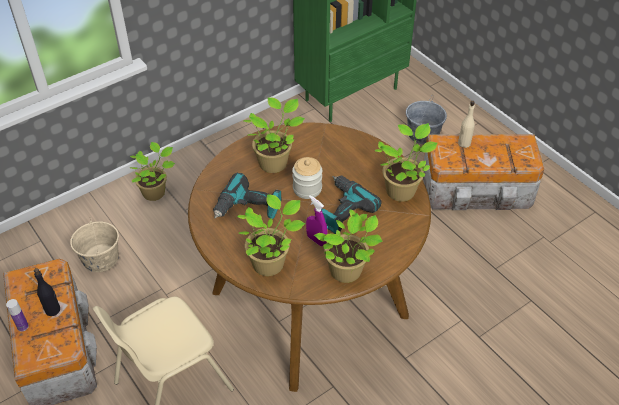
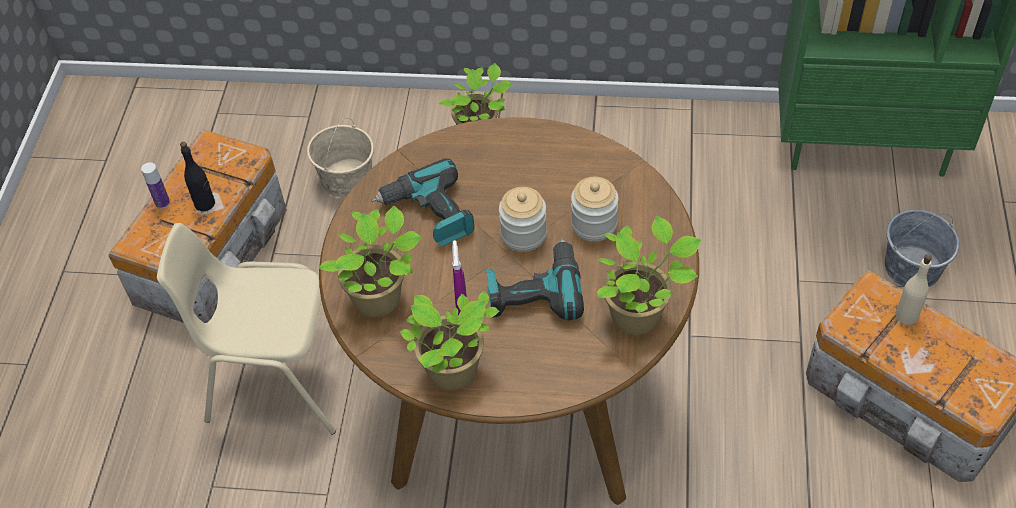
camera: 45 degrees right, 5 degrees up
(274, 162) = (523, 174): potted plant -> none
(335, 164) = (594, 224): none -> jar

